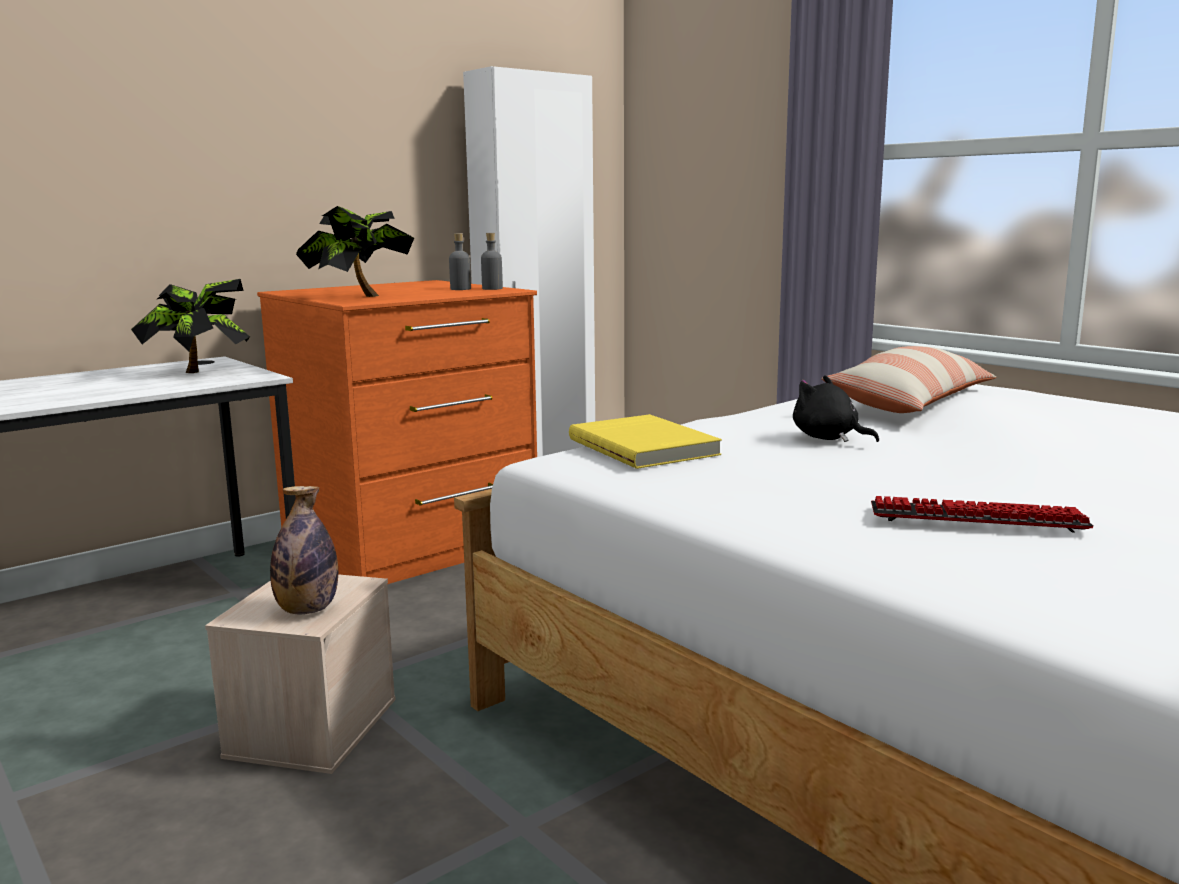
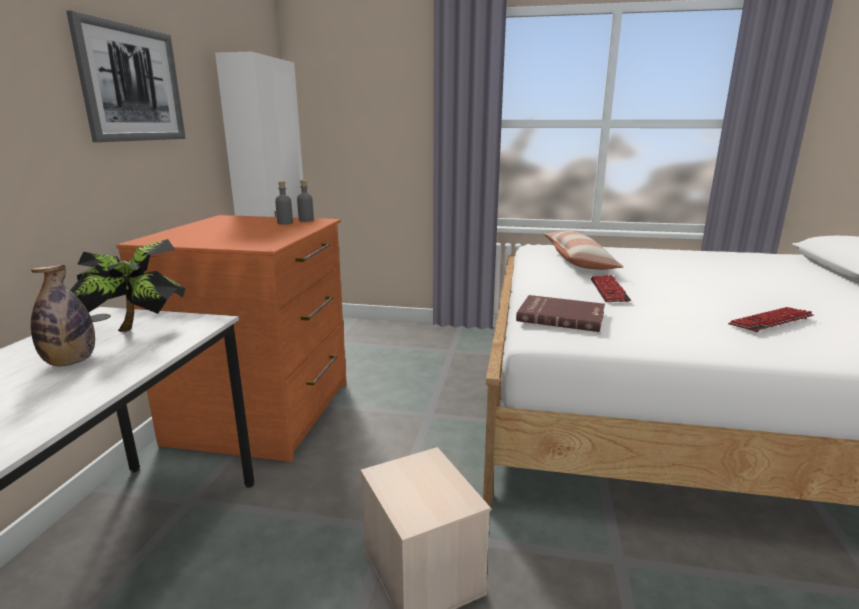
camera: 40 degrees left, 5 degrees up
(307, 610) = (442, 492): bottle -> bottle (71, 362)
(319, 116) = (132, 84): none -> picture
(359, 297) = (244, 240): potted plant -> none
(645, 446) = (561, 316): yellow book -> red book
(828, 438) = (609, 290): black plush toy -> keyboard

